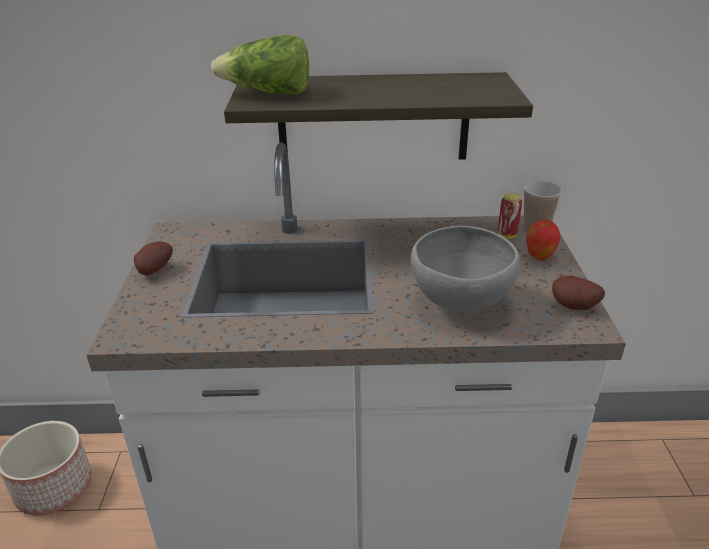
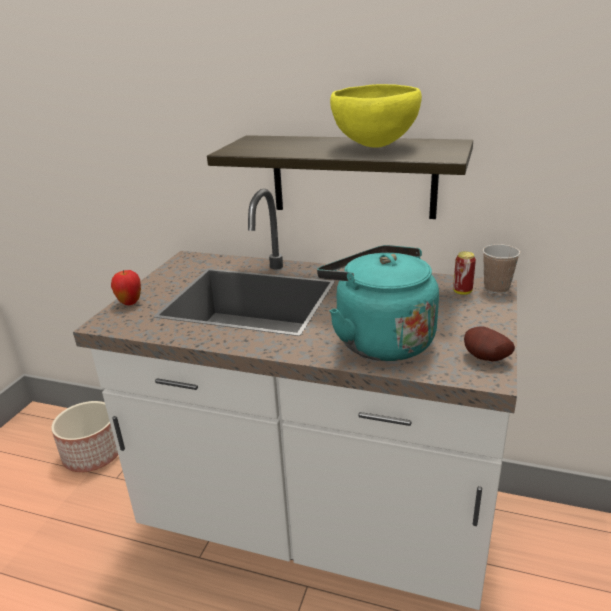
camera: 20 degrees right, 5 degrees down
(154, 270) = (156, 283): potato -> none
(268, 93) = (252, 146): lettuce -> none
(415, 87) = (374, 146): none -> yellow bowl
(460, 304) = (379, 340): grey bowl -> turquoise kettle
(539, 257) = (481, 313): apple -> apple (130, 303)

